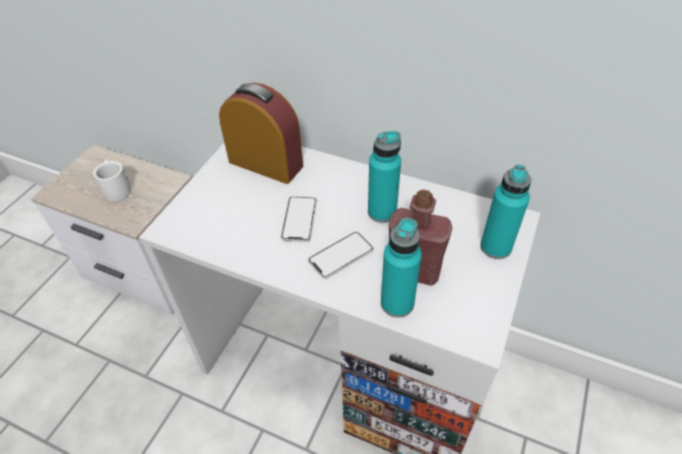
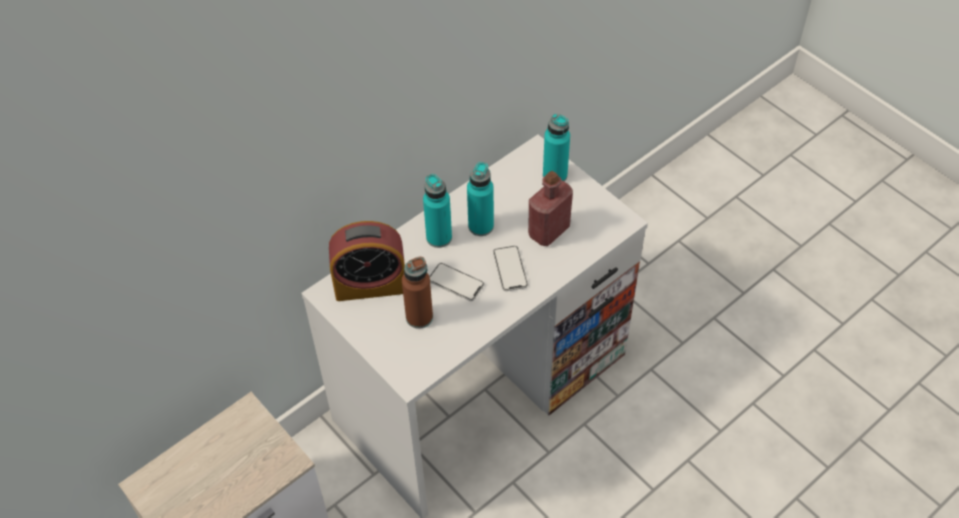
camera: 65 degrees left, 5 degrees up
(116, 187) = (222, 469): white mug -> none
(243, 208) = (419, 317): none -> brown bottle
(265, 164) = (370, 285): alarm clock -> alarm clock turned 150 degrees counterclockwise
(397, 303) = (572, 253): turquoise bottle -> turquoise bottle (439, 237)

